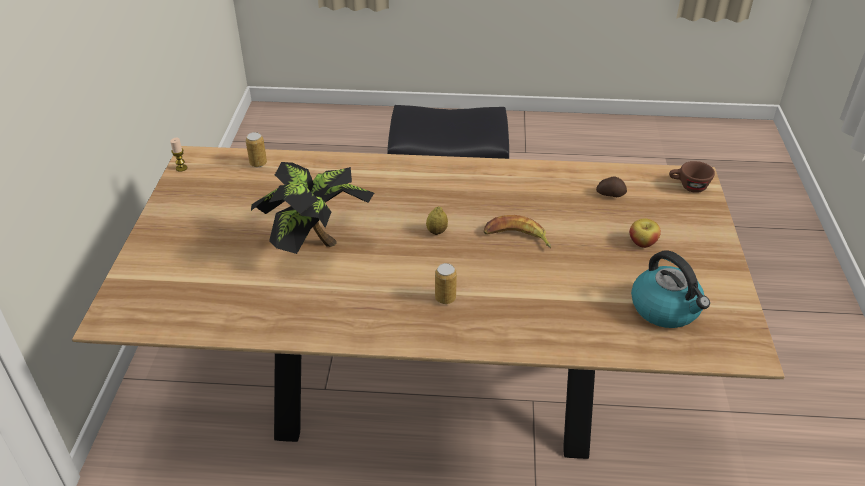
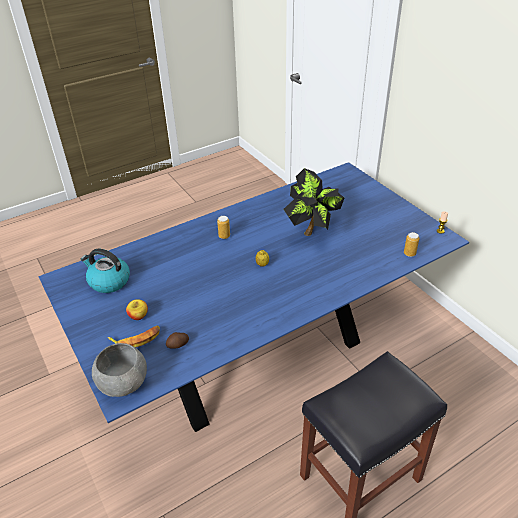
camera: 145 degrees right, 0 degrees up
(432, 394) = (261, 355): brown dining table -> blue dining table
(516, 237) = (216, 282): banana -> banana (136, 339)
(688, 187) = (123, 383): brown cup -> grey bowl

